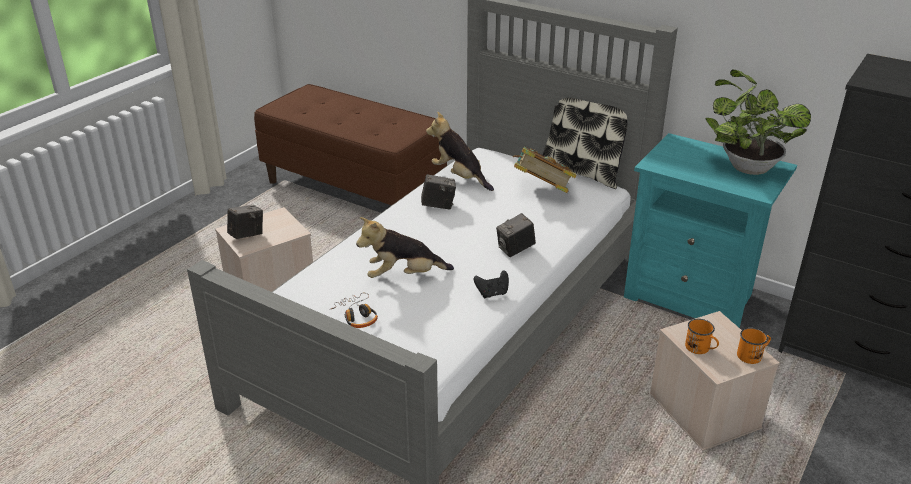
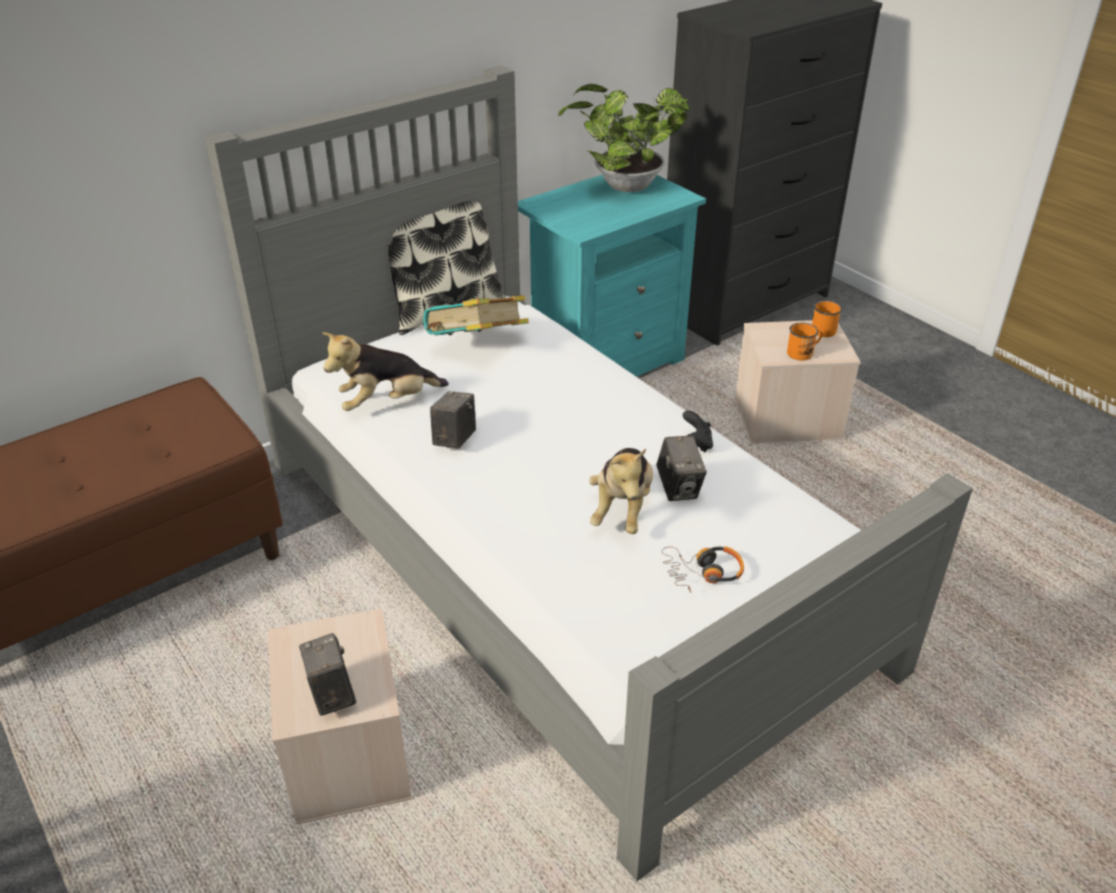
camera: 70 degrees left, 5 degrees up
(515, 250) = (607, 402): camera -> camera (679, 488)

